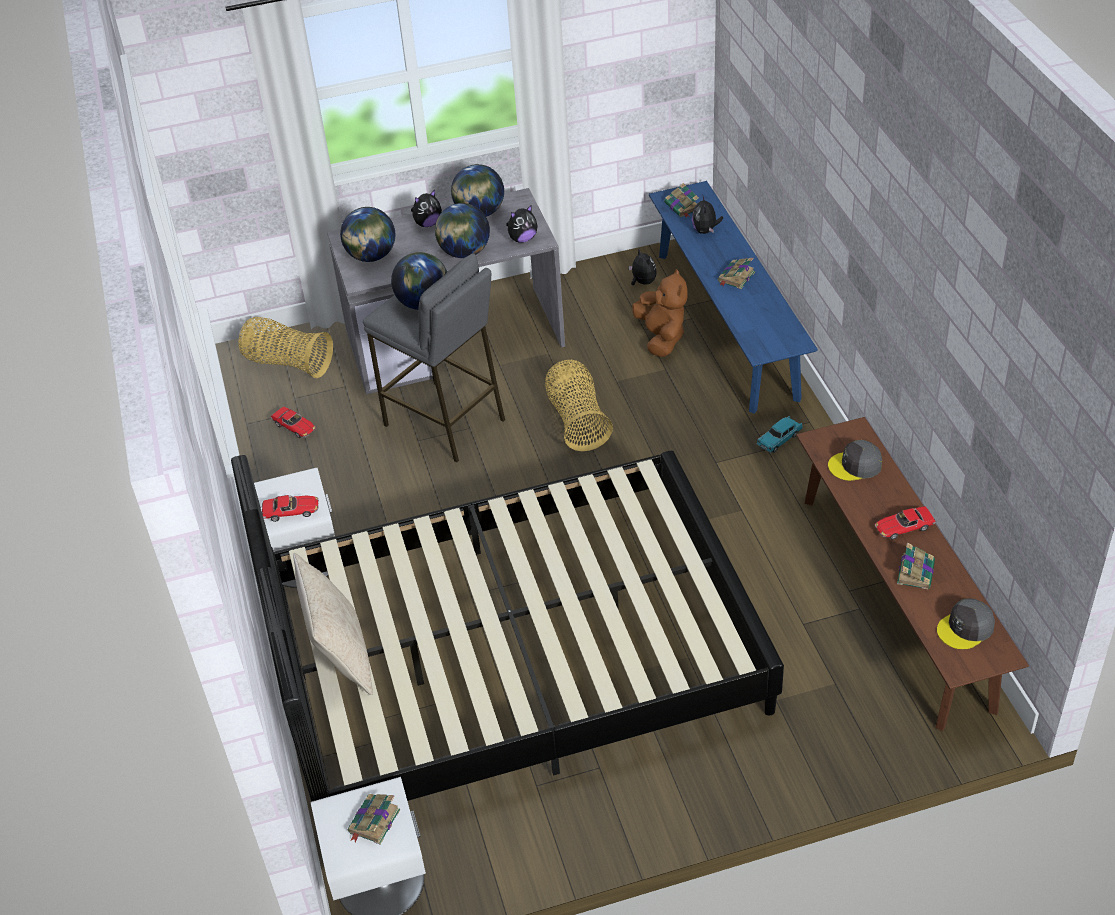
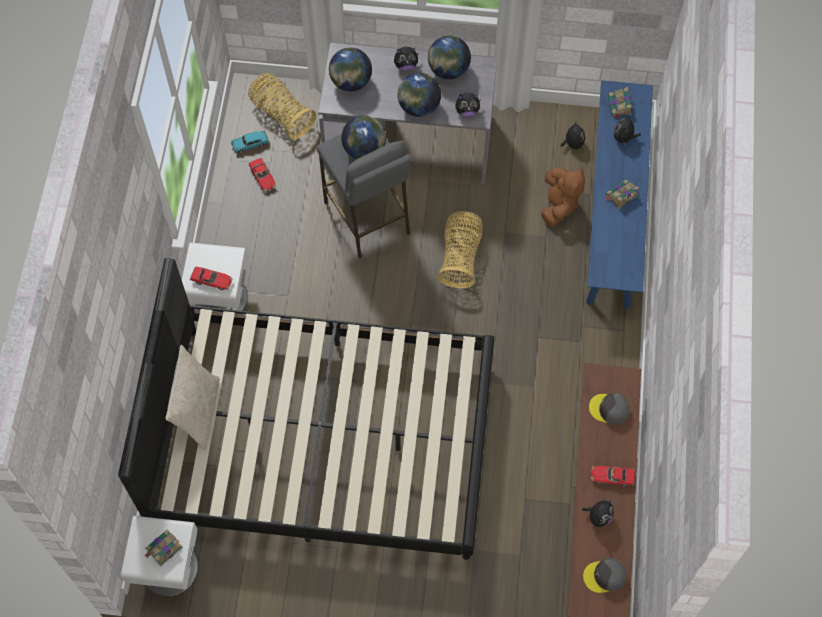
camera: 20 degrees right, 20 degrees up
(779, 439) = (594, 337): turquoise toy car -> turquoise toy car (250, 144)
(915, 572) = (598, 516): book -> plush toy

